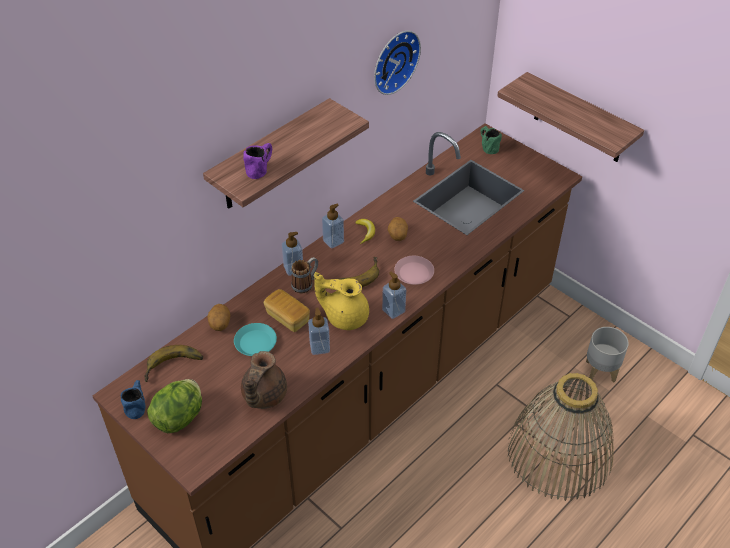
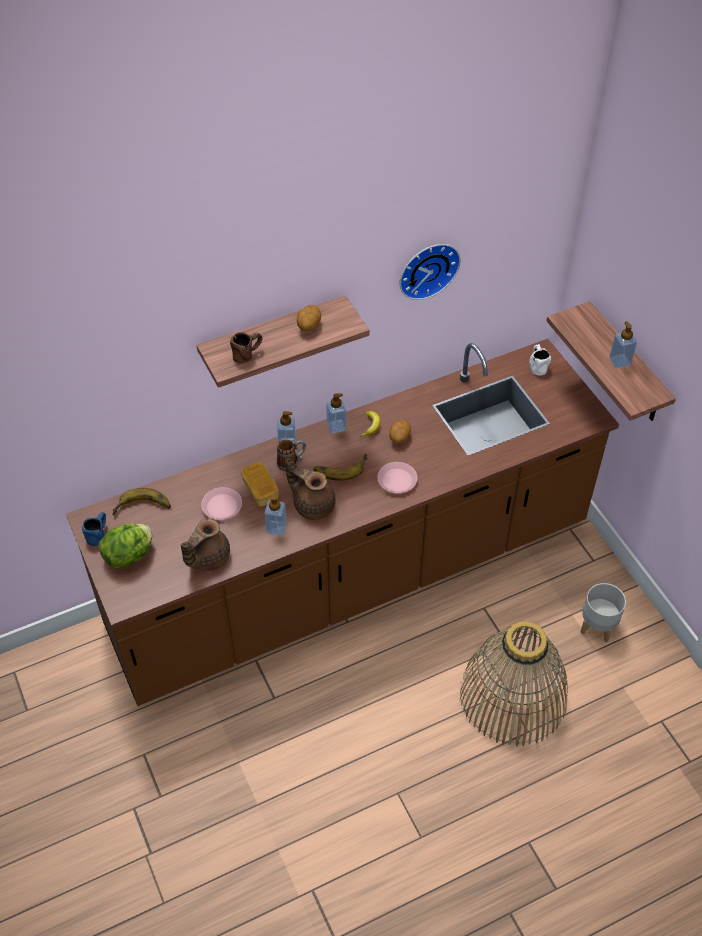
camera: 20 degrees right, 5 degrees up
(219, 324) = (198, 480): potato -> potato (308, 326)
(255, 343) = (222, 506): turquoise plate -> pink plate
(261, 168) = (248, 354): purple mug -> brown mug
(345, 316) = (312, 505): yellow teapot -> brown teapot
(393, 310) = (360, 512): soap dispenser -> soap dispenser (619, 361)
(487, 146) = (537, 365): green mug -> white mug

